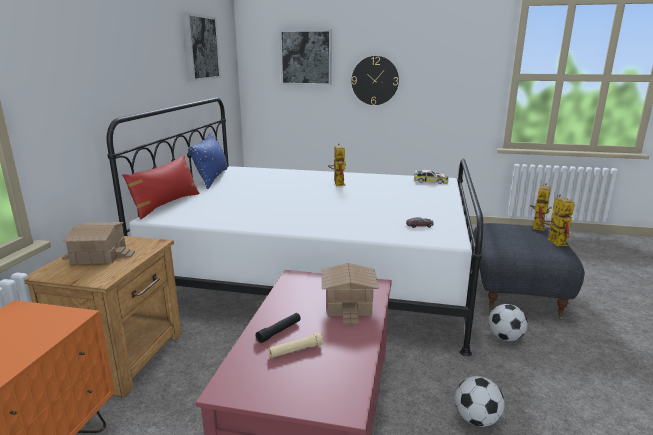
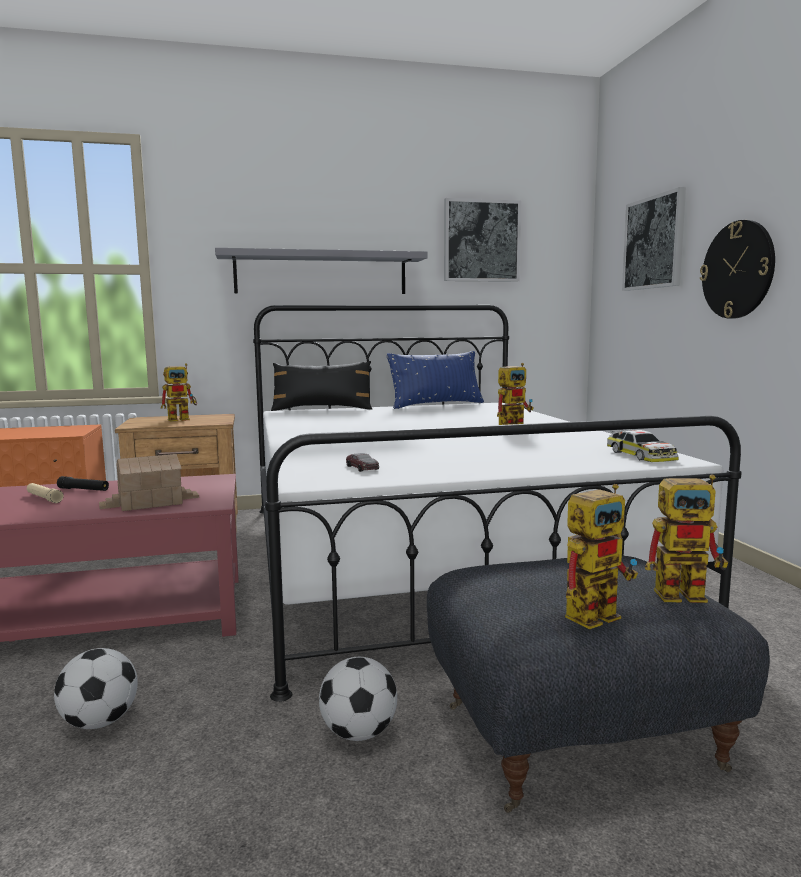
camera: 65 degrees right, 10 degrees down
(99, 255) = (183, 419): toy house -> toy robot
(131, 81) = (321, 273): none -> grey shelf
(166, 205) = (322, 409): red pillow -> black pillow

